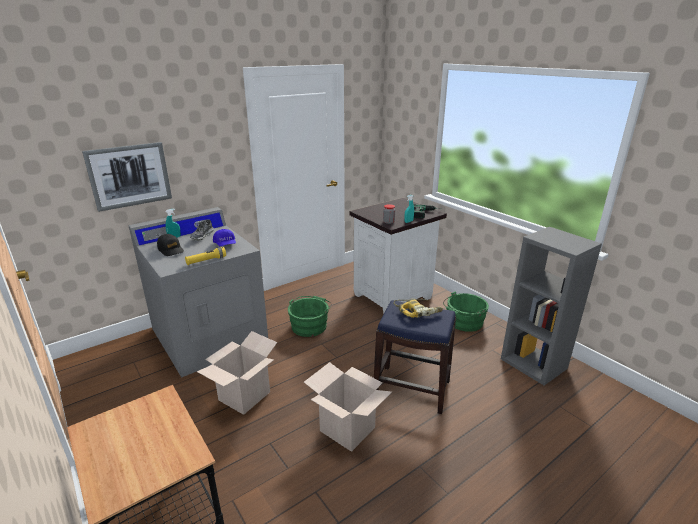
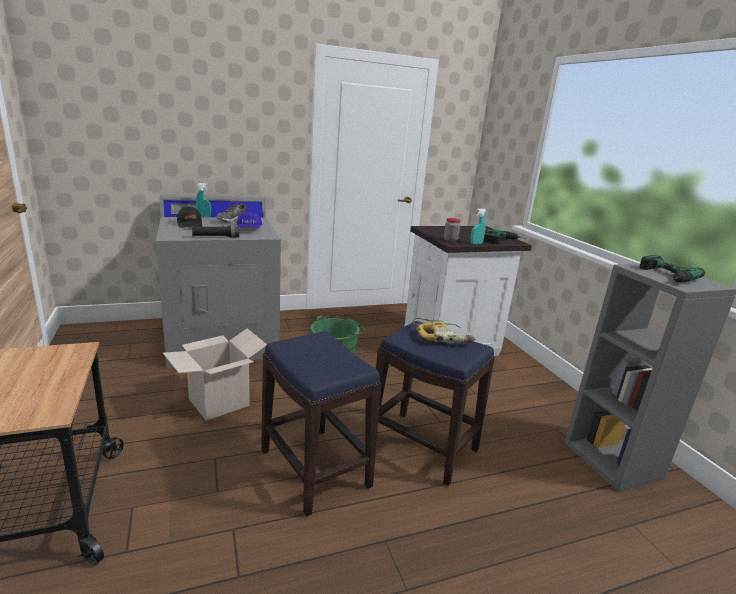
camera: 15 degrees right, 5 degrees down
(129, 175) = (170, 141): picture -> none
(206, 261) = (216, 237): yellow flashlight -> black flashlight
(347, 429) = (315, 469): cardboard box -> stool
(463, 322) = (530, 390): green bucket -> none
(556, 241) = (662, 275): none -> power drill

